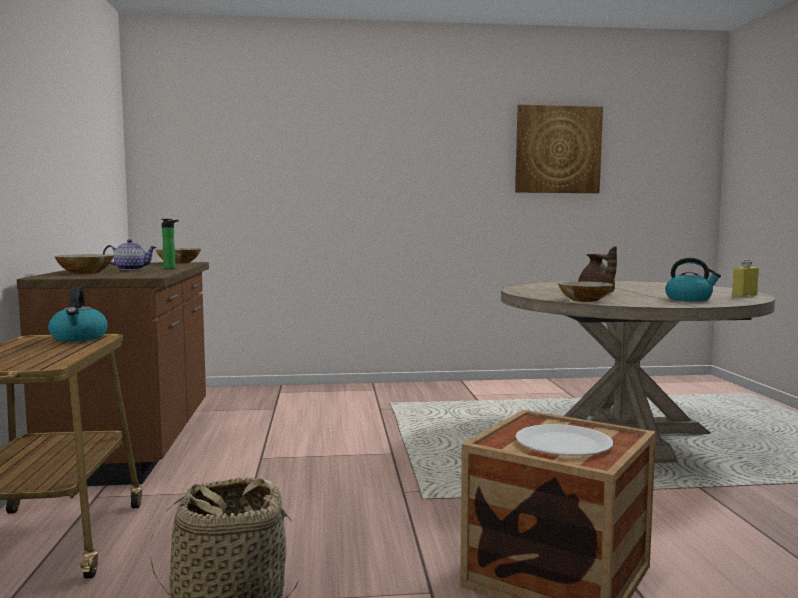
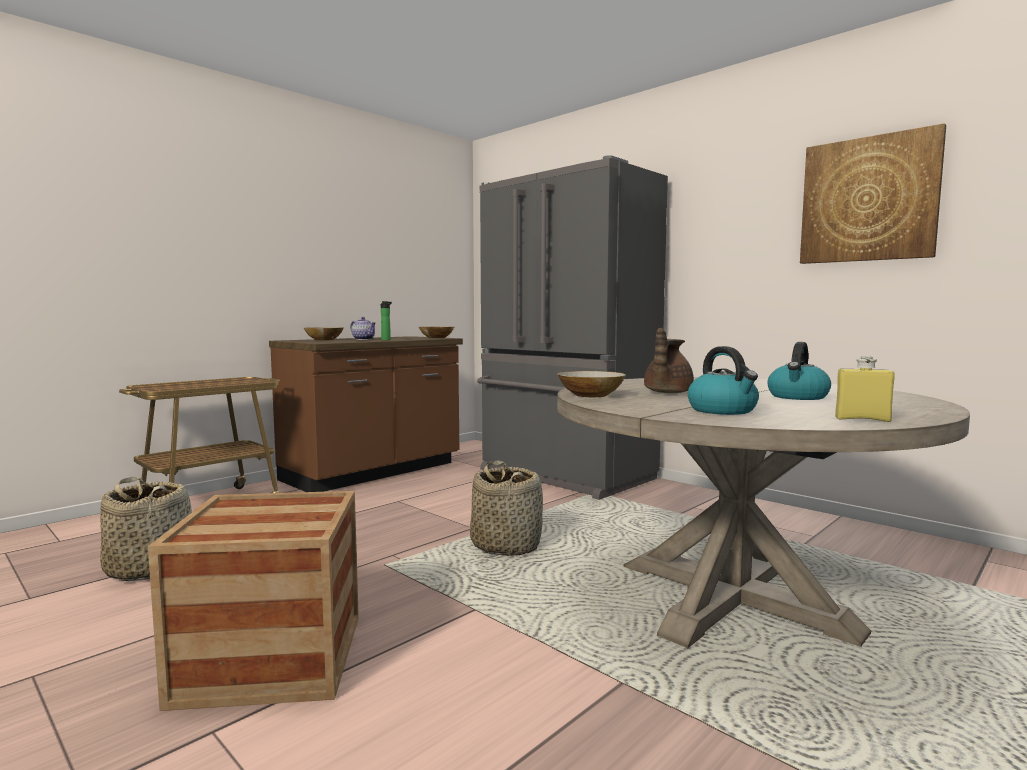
camera: 50 degrees right, 0 degrees up
(79, 338) = (251, 380): kettle -> kettle (798, 397)
(329, 397) = (564, 475): none -> grey fridge
(451, 454) = (506, 545): none -> basket
(563, 443) = (255, 519): white plate -> none

